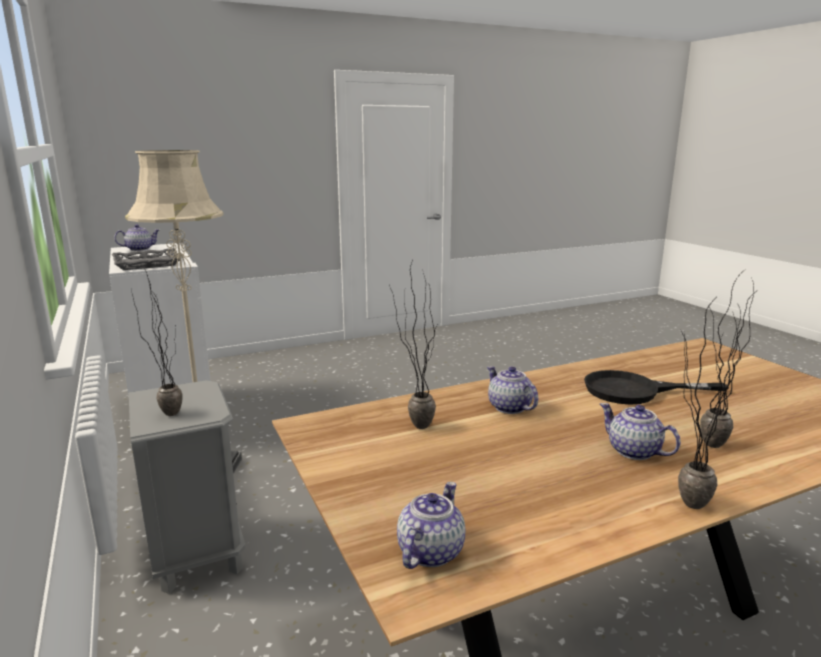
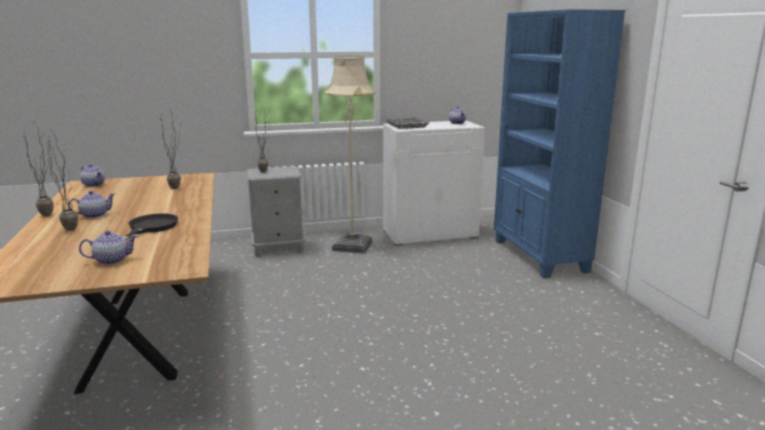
camera: 100 degrees right, 0 degrees up
(267, 361) = (539, 256): none -> blue bookcase
(508, 407) = (171, 202): teapot -> teapot (112, 260)

